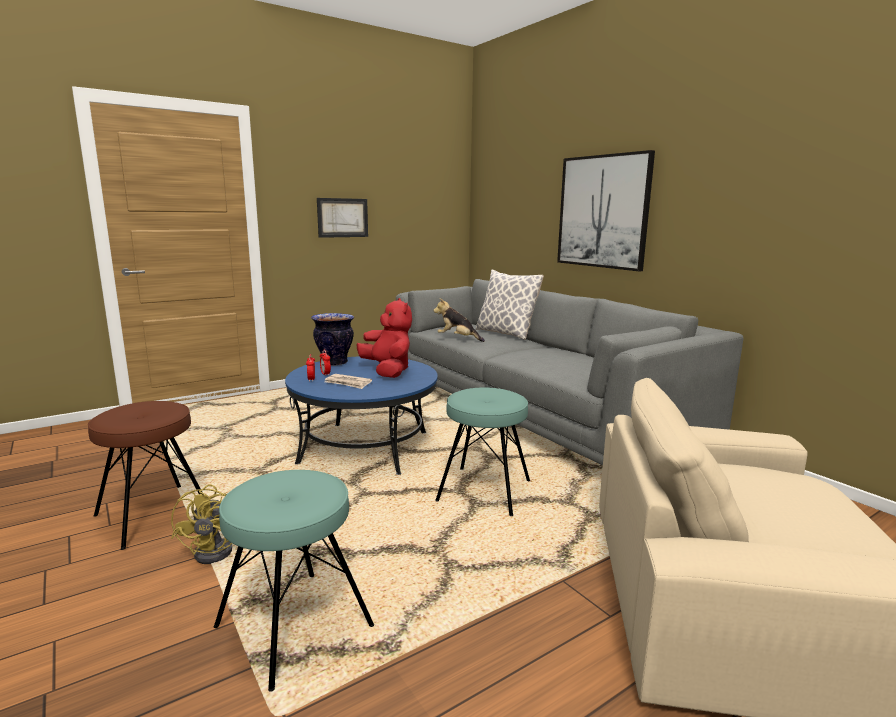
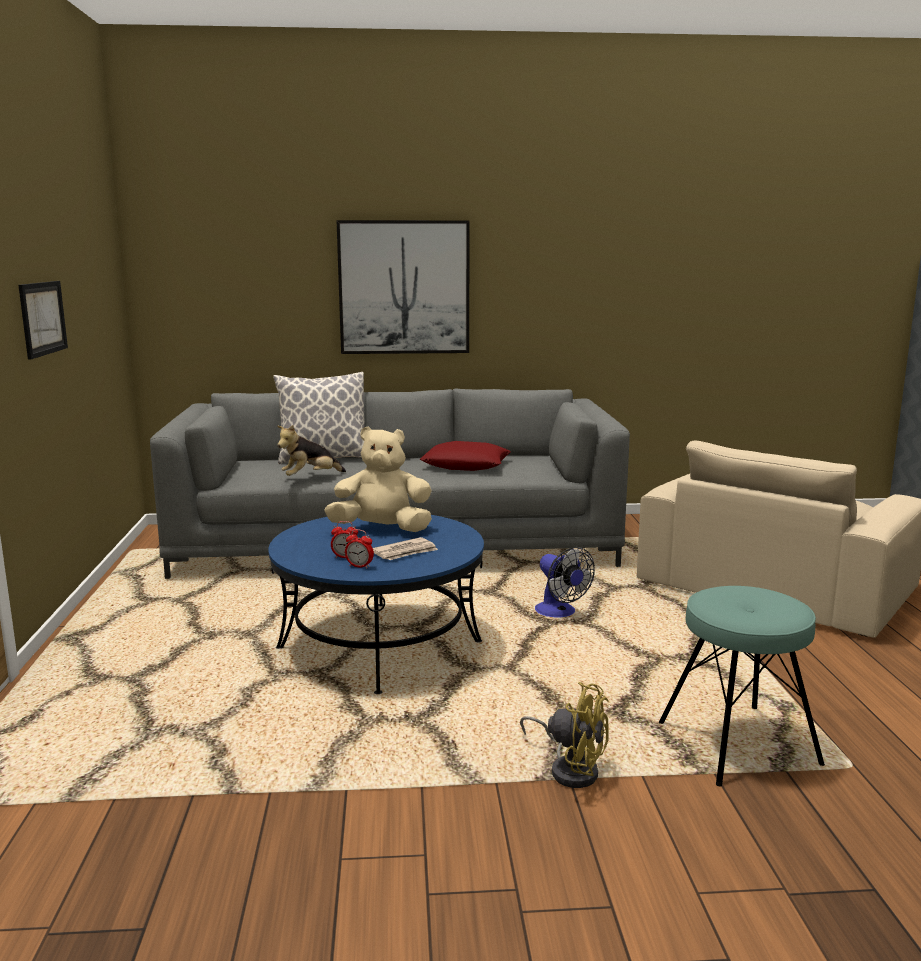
camera: 60 degrees left, 0 degrees up
(153, 515) = (429, 814): brown stool -> none
(335, 362) = (295, 546): vase -> none
(387, 371) = (382, 529): red plush toy -> beige plush toy
(484, 491) = (560, 613): turquoise stool -> fan
(559, 359) = (466, 465): none -> red pillow

